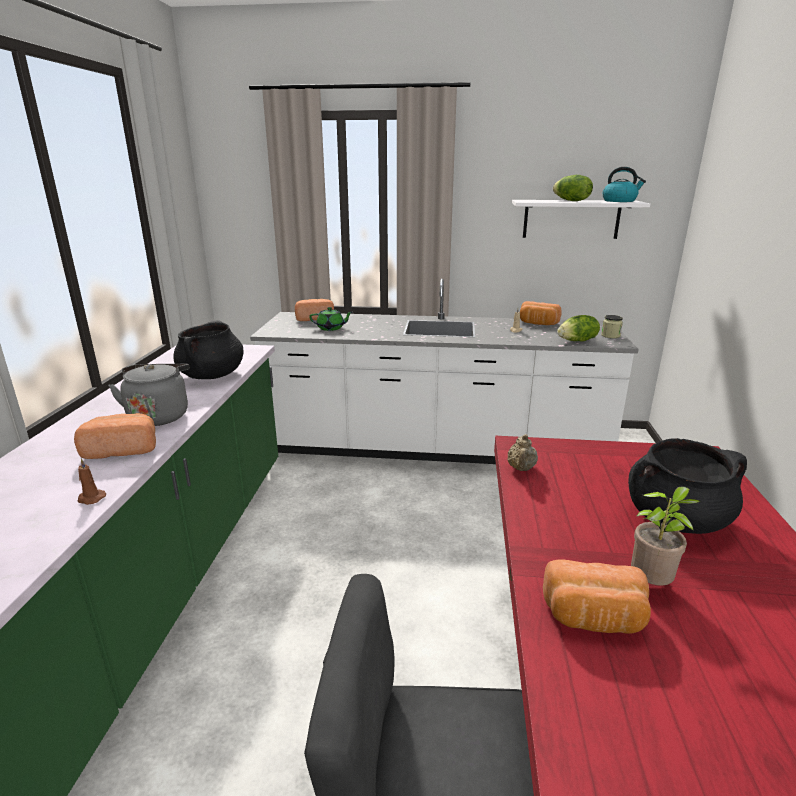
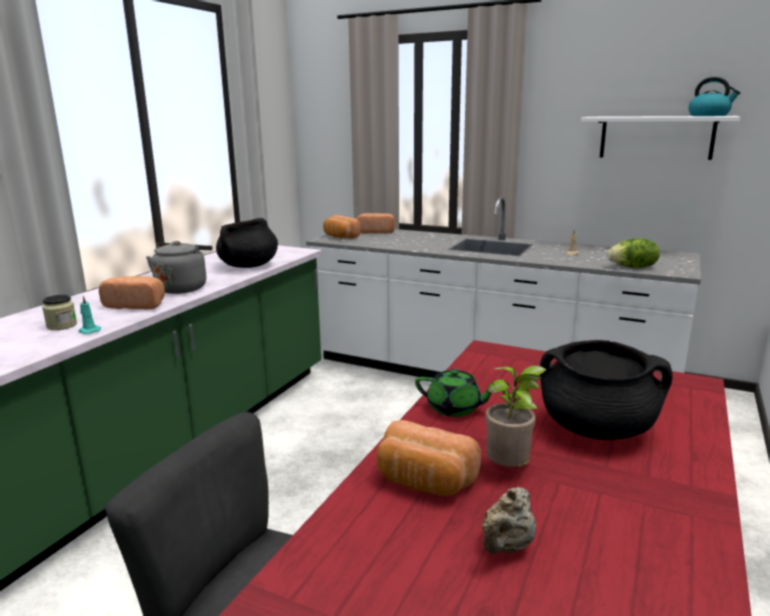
camera: 20 degrees right, 5 degrees down
(90, 498) = (89, 331): brown candle -> turquoise candle
(331, 328) = (384, 240): green teapot -> green teapot (455, 408)
(521, 469) = (472, 367): beige teapot -> beige teapot (506, 546)
(537, 324) = (604, 250): bread -> bread (340, 237)
(571, 201) = (649, 116): lettuce -> none
(610, 335) = (680, 265): jar -> jar (62, 326)

